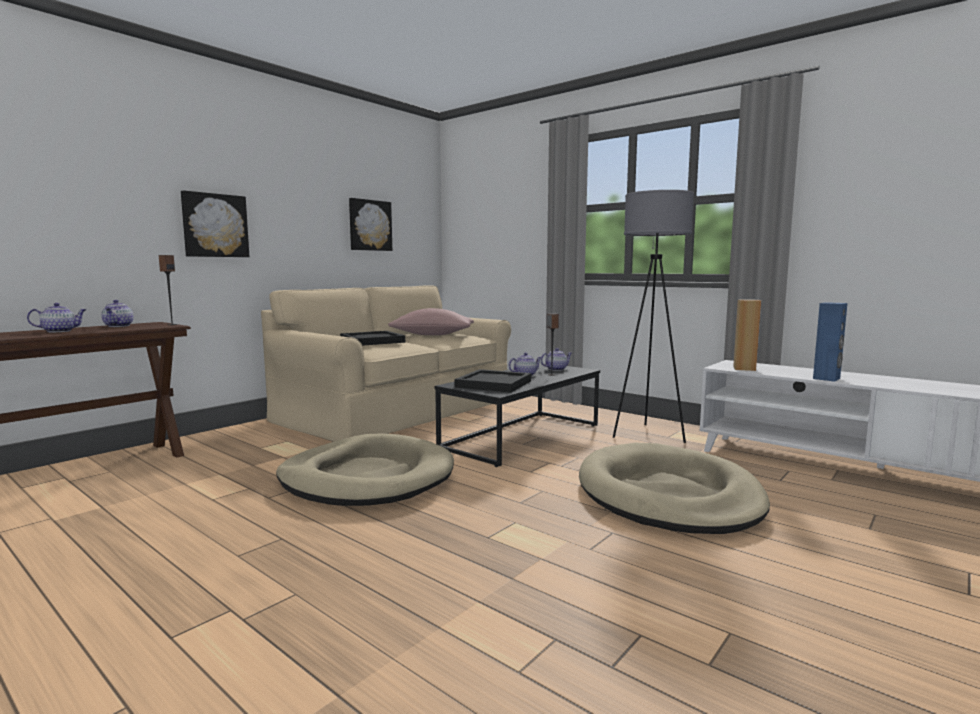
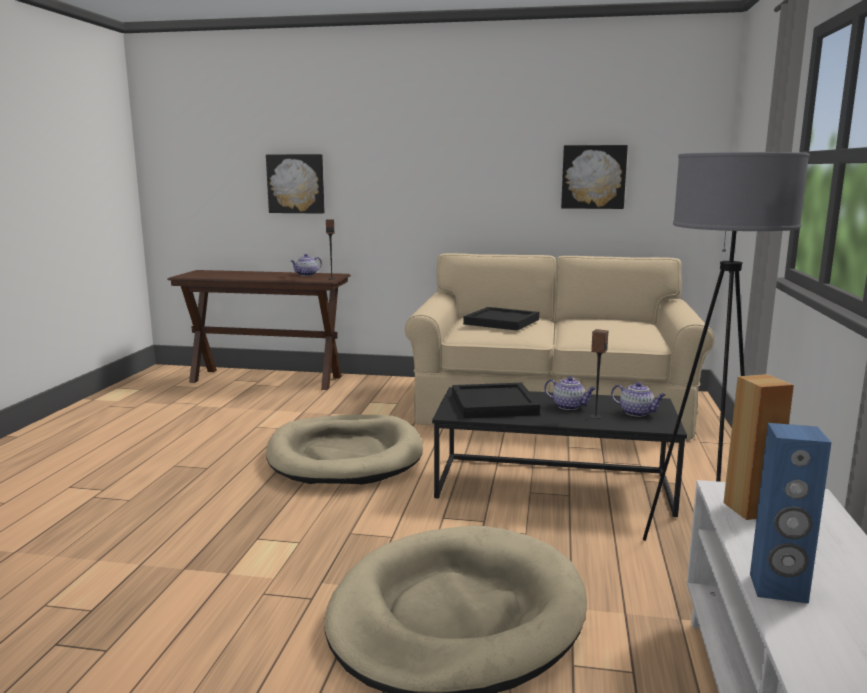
camera: 60 degrees right, 5 degrees up
(60, 331) = (264, 275): teapot -> none
(215, 225) = (404, 187): picture -> picture (296, 184)
(432, 335) = (598, 327): pink pillow -> none

